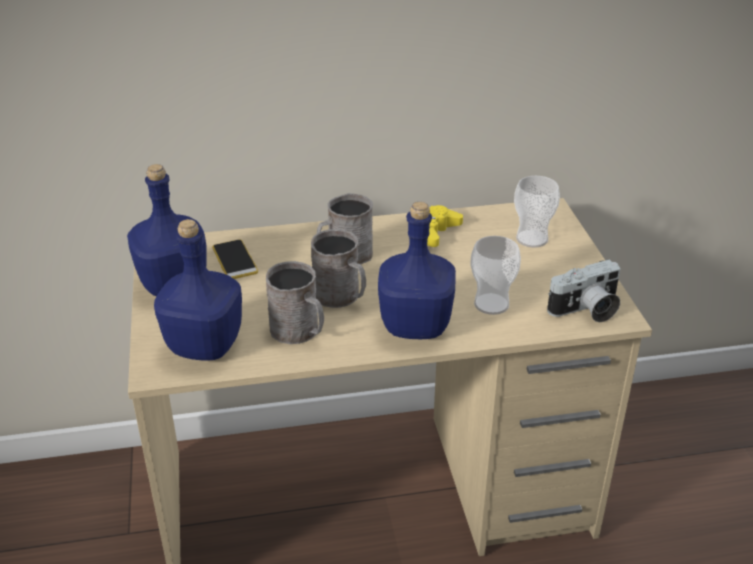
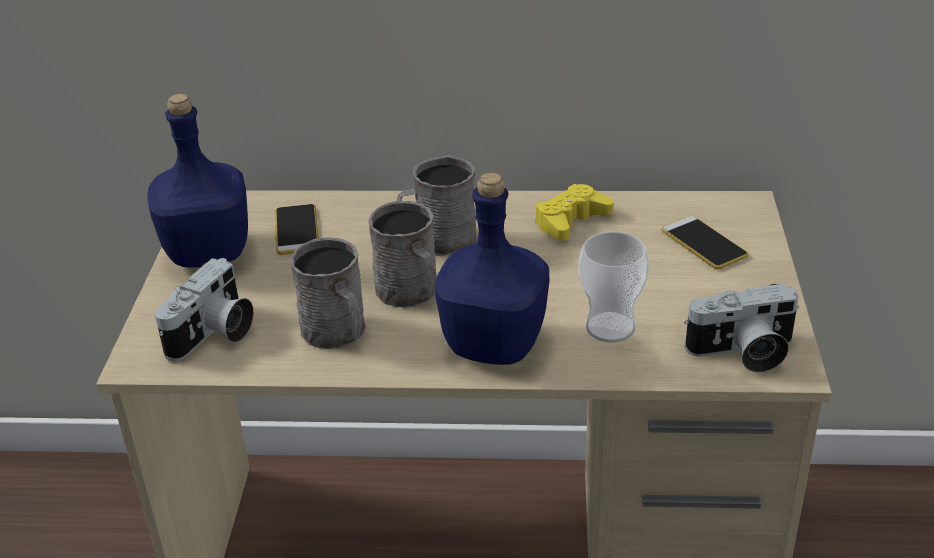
camera: 15 degrees right, 0 degrees up
(205, 344) = (214, 335): blue bottle -> camera
(532, 239) = (703, 243): cup -> phone

